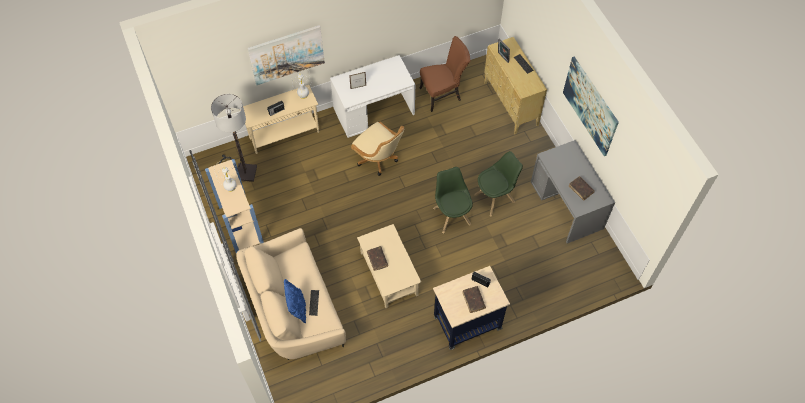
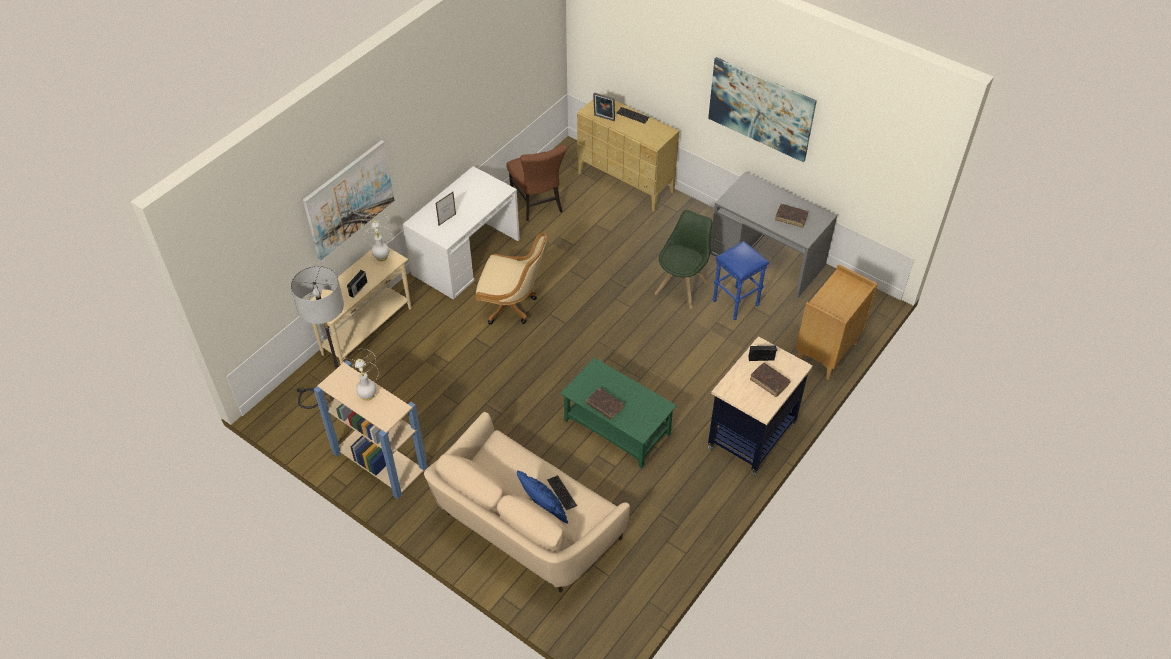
camera: 30 degrees left, 10 degrees down
(388, 273) = (616, 427): beige coffee table -> green coffee table
(443, 94) = (538, 204): brown chair -> brown chair turned 120 degrees clockwise
(451, 216) = (645, 329): green chair -> none
(522, 226) = (734, 302): none -> blue stool
(557, 292) = (826, 353): none -> brown cabinet

